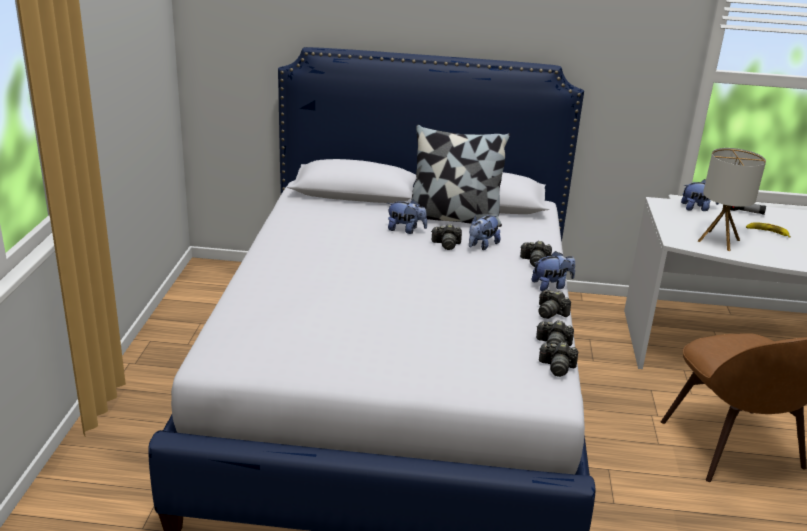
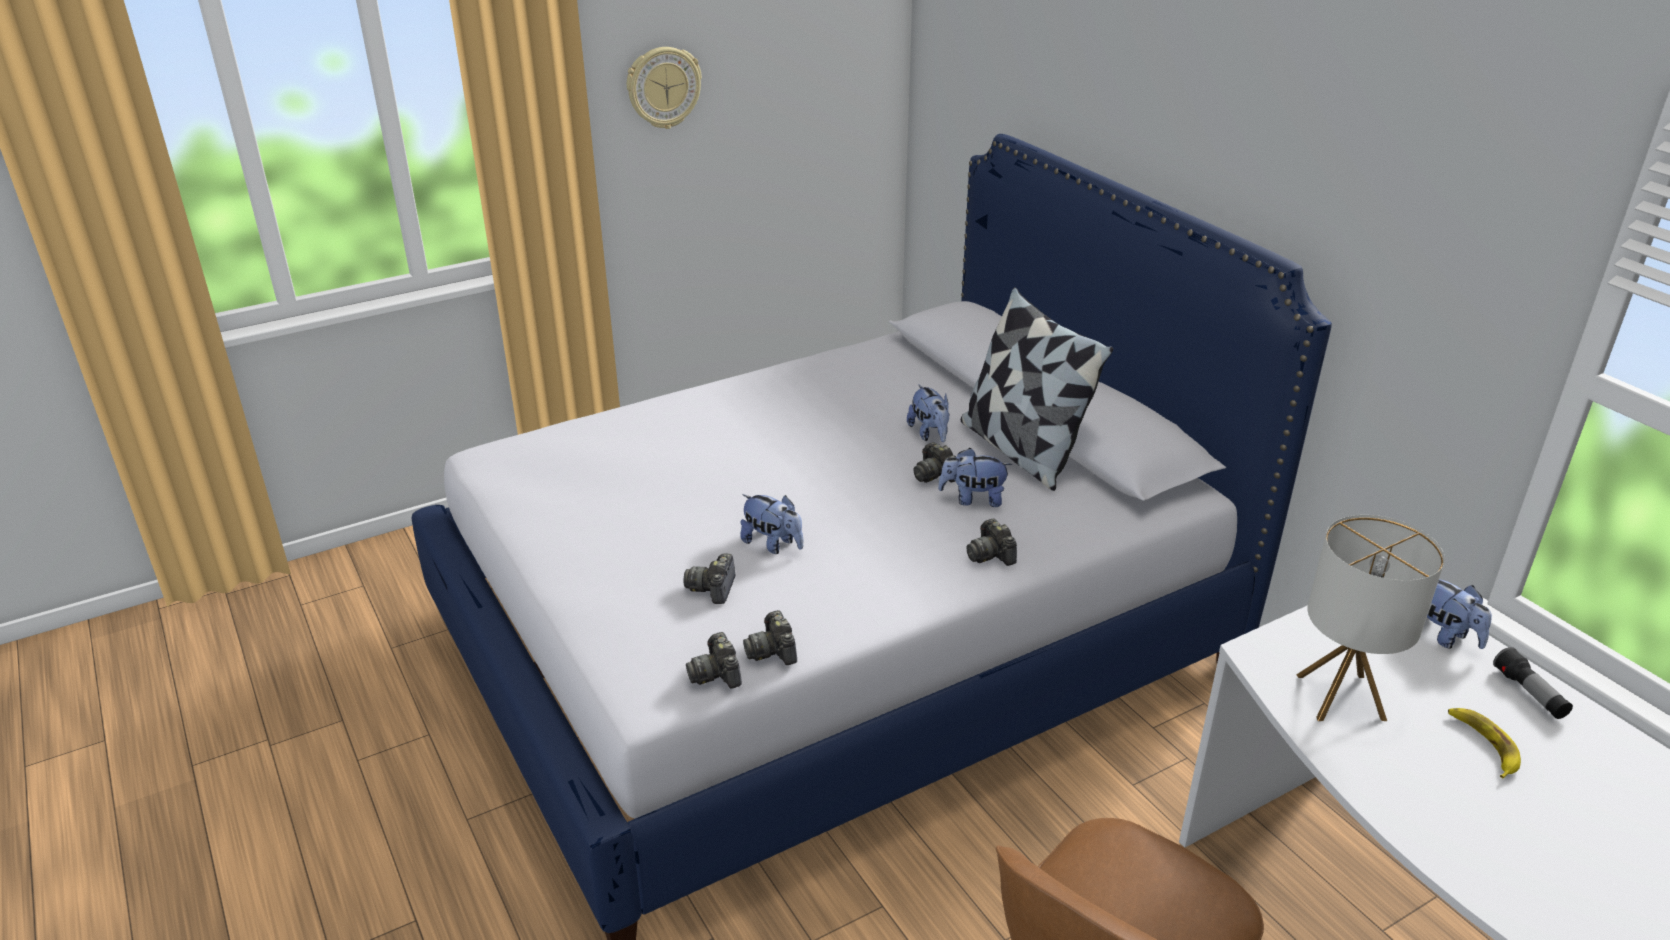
camera: 55 degrees right, 5 degrees up
(93, 59) = (663, 87): none -> wall clock
(551, 286) = (938, 593): plush toy -> plush toy (773, 544)
(551, 313) = (858, 619): camera -> camera (713, 588)

